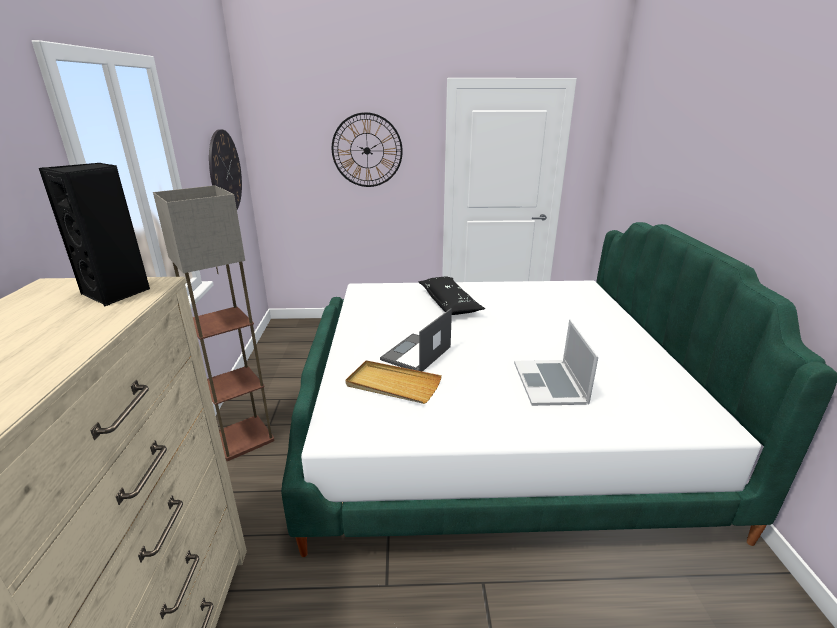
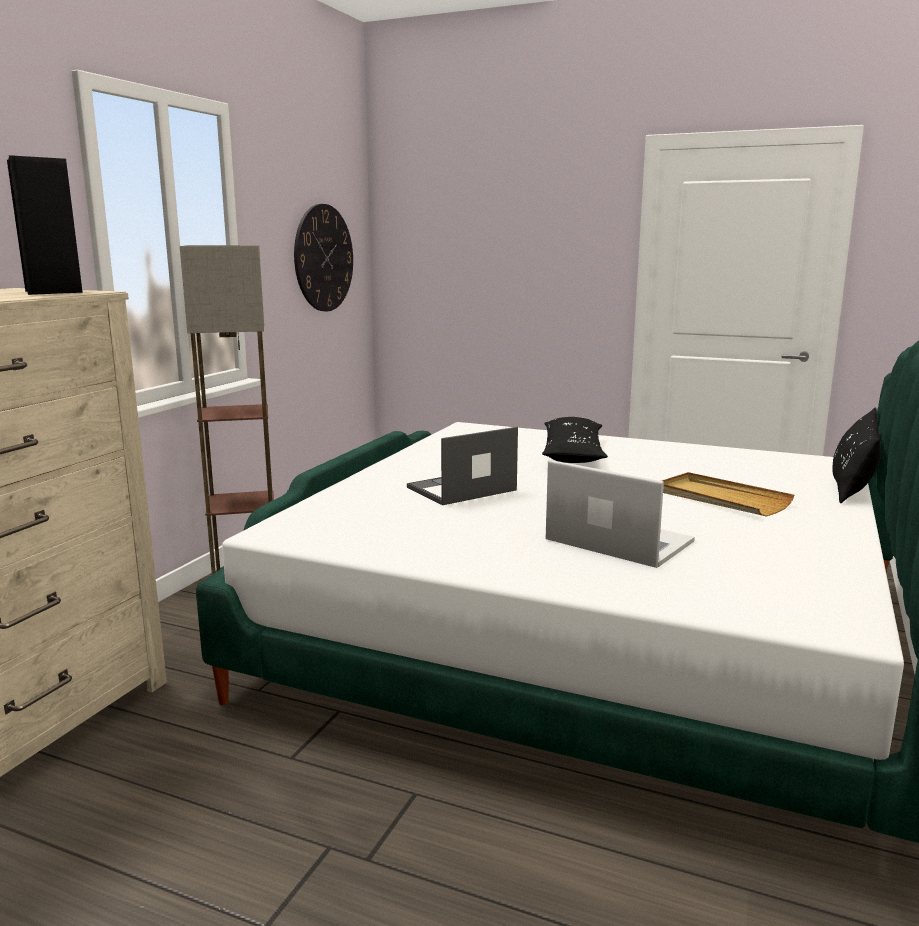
camera: 25 degrees right, 10 degrees down
(367, 150) = (524, 242): wall clock -> none
(392, 385) = (394, 509): beige tray -> beige tray (721, 498)
(550, 382) = (618, 541): laptop -> laptop turned 105 degrees clockwise
(610, 302) = (852, 484): none -> black pillow

